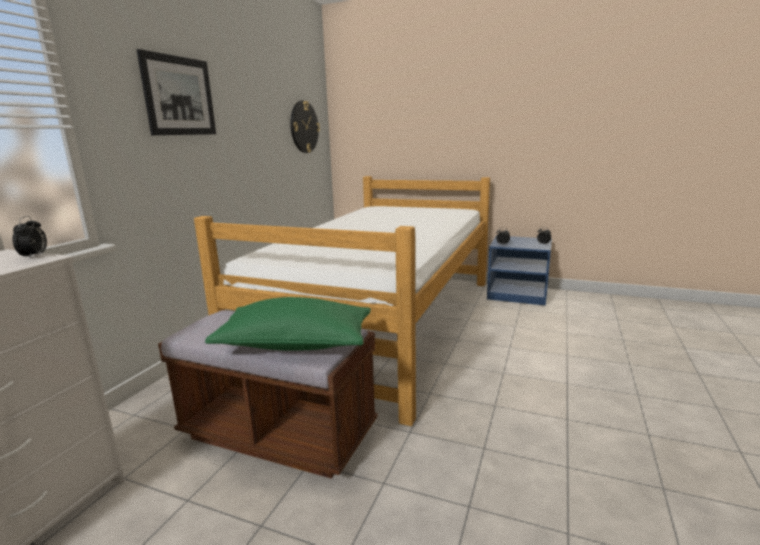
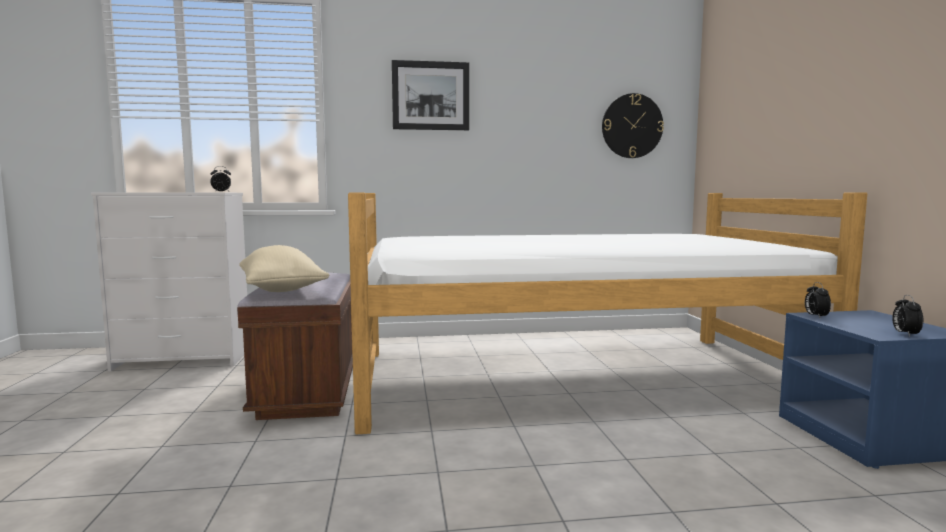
camera: 60 degrees right, 10 degrees down
(295, 344) = (281, 289): green pillow -> beige pillow

